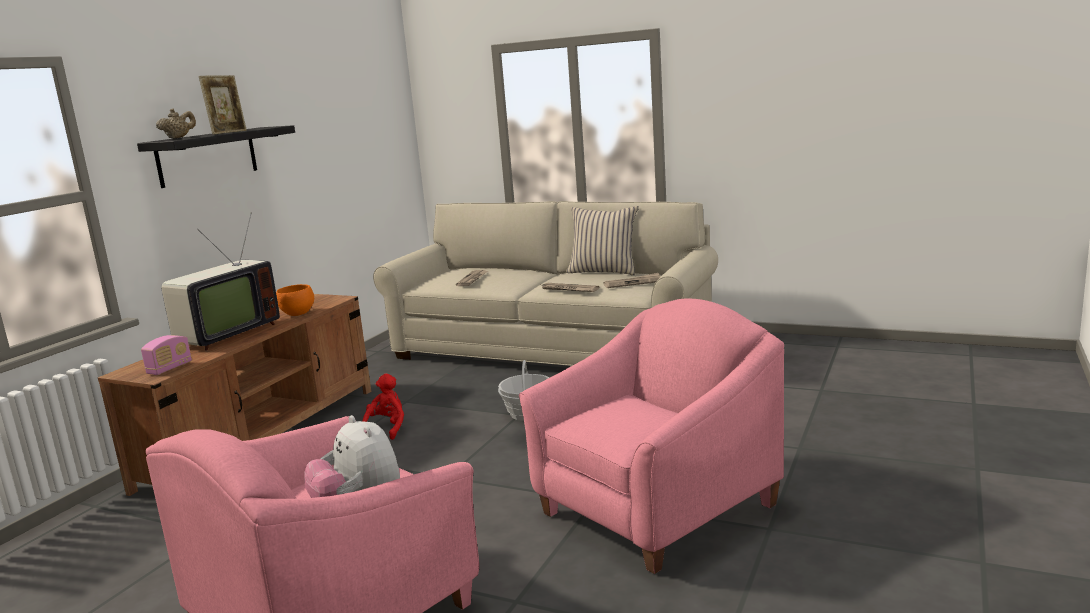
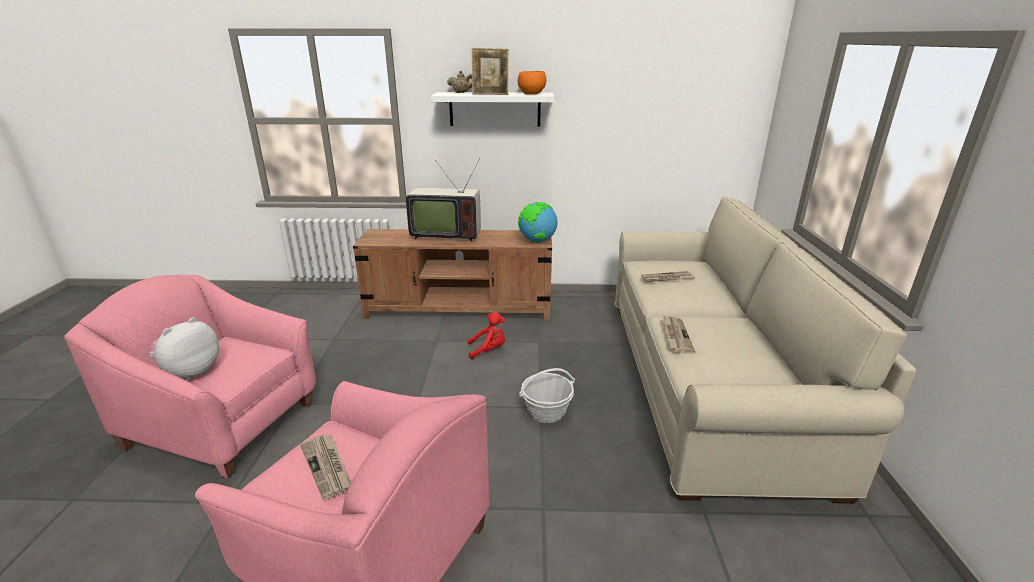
camera: 65 degrees right, 10 degrees up
(170, 368) = (379, 241): radio -> none
(207, 156) = (495, 109): black shelf -> white shelf
(297, 314) = (497, 241): orange bowl -> orange bowl (531, 94)
(331, 299) = (537, 241): none -> globe
(603, 271) = (763, 341): beige pillow -> none
(633, 283) = (733, 372): newspaper -> newspaper (327, 466)

